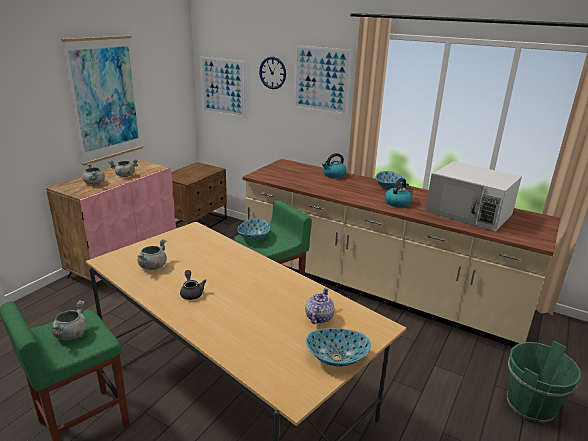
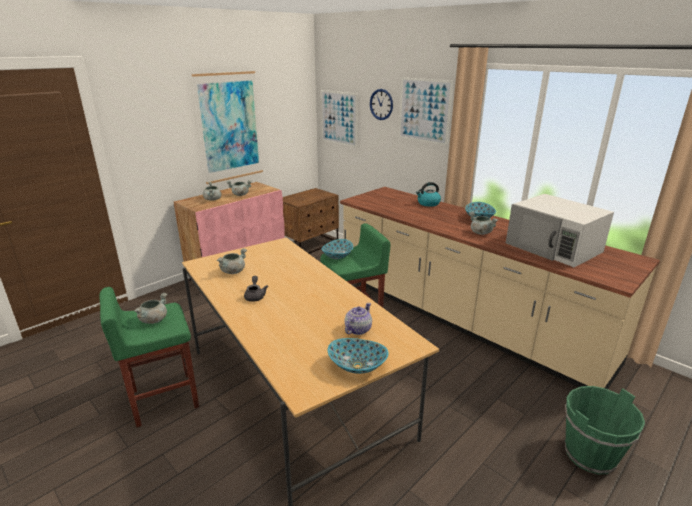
camera: 15 degrees right, 0 degrees up
(397, 202) = (480, 233): kettle -> grey cooking pot

